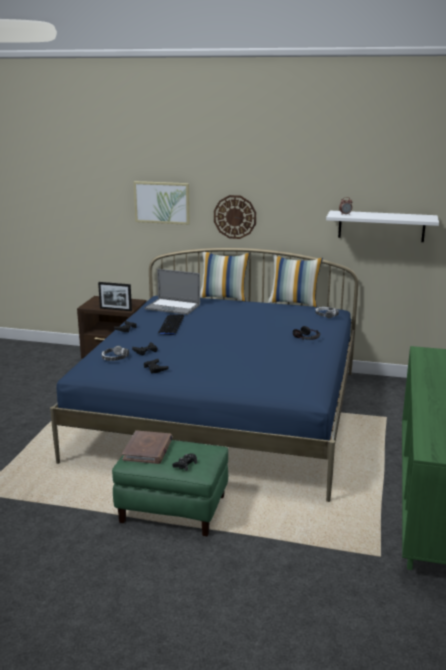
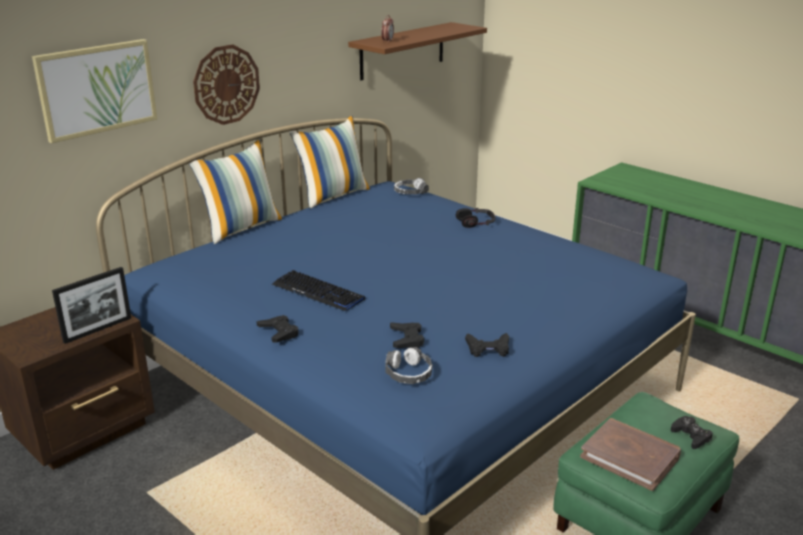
camera: 60 degrees left, 5 degrees up
(172, 307) = (233, 271): laptop -> none
(381, 226) = (402, 51): white shelf -> brown shelf

